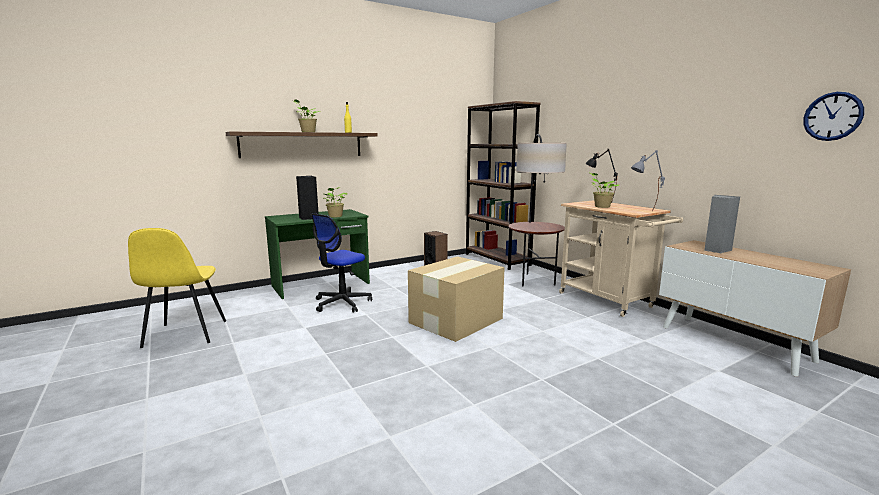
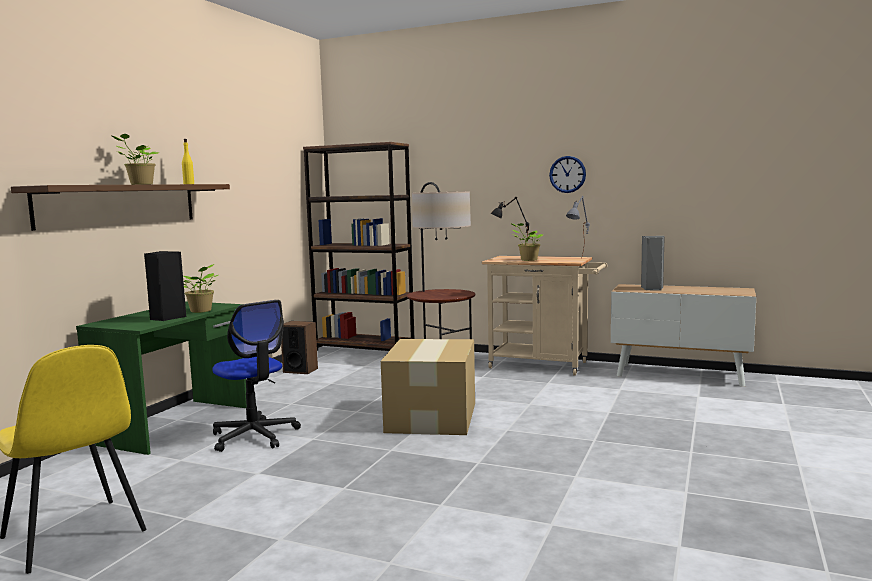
camera: 35 degrees left, 5 degrees down
(342, 303) = (254, 436): office chair -> office chair turned 45 degrees counterclockwise
(832, 116) = (721, 162): wall clock -> wall clock (567, 174)

